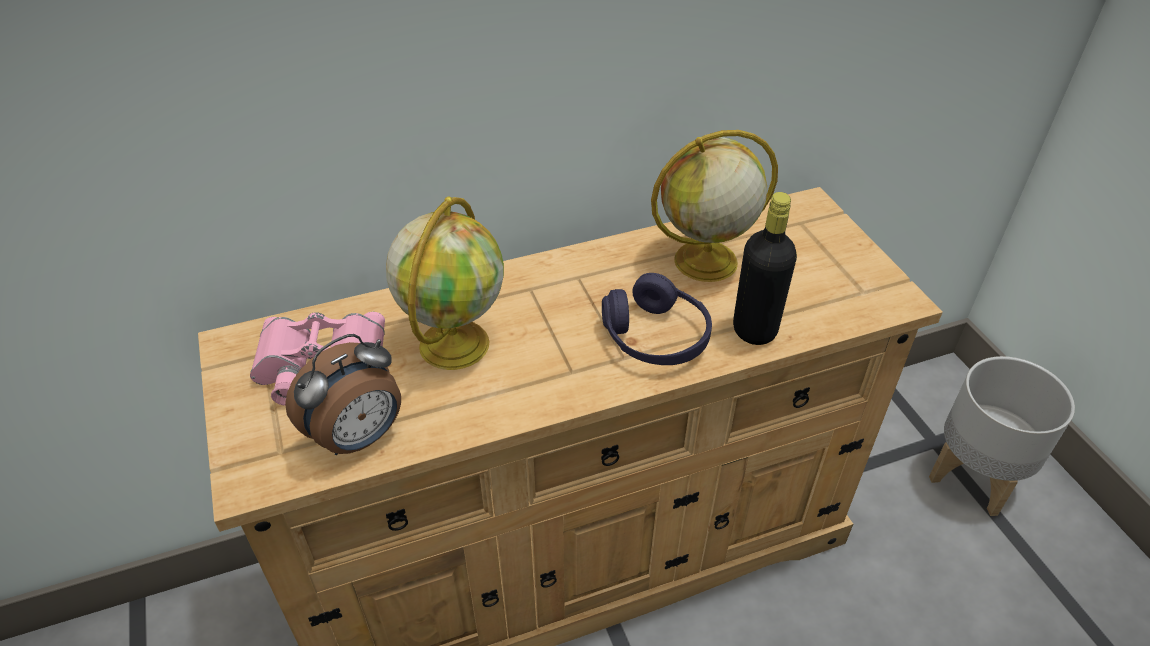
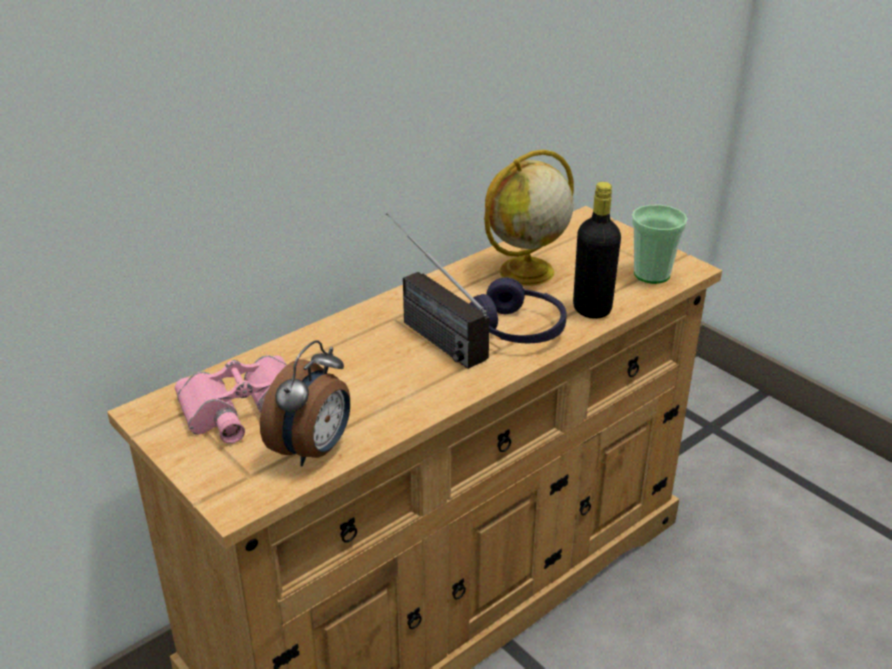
camera: 20 degrees left, 10 degrees down
(454, 342) = (353, 368): globe -> none
(555, 311) = (425, 329): none -> radio
(850, 298) = (652, 274): none -> cup
(974, 476) = (753, 444): grey planter -> none

